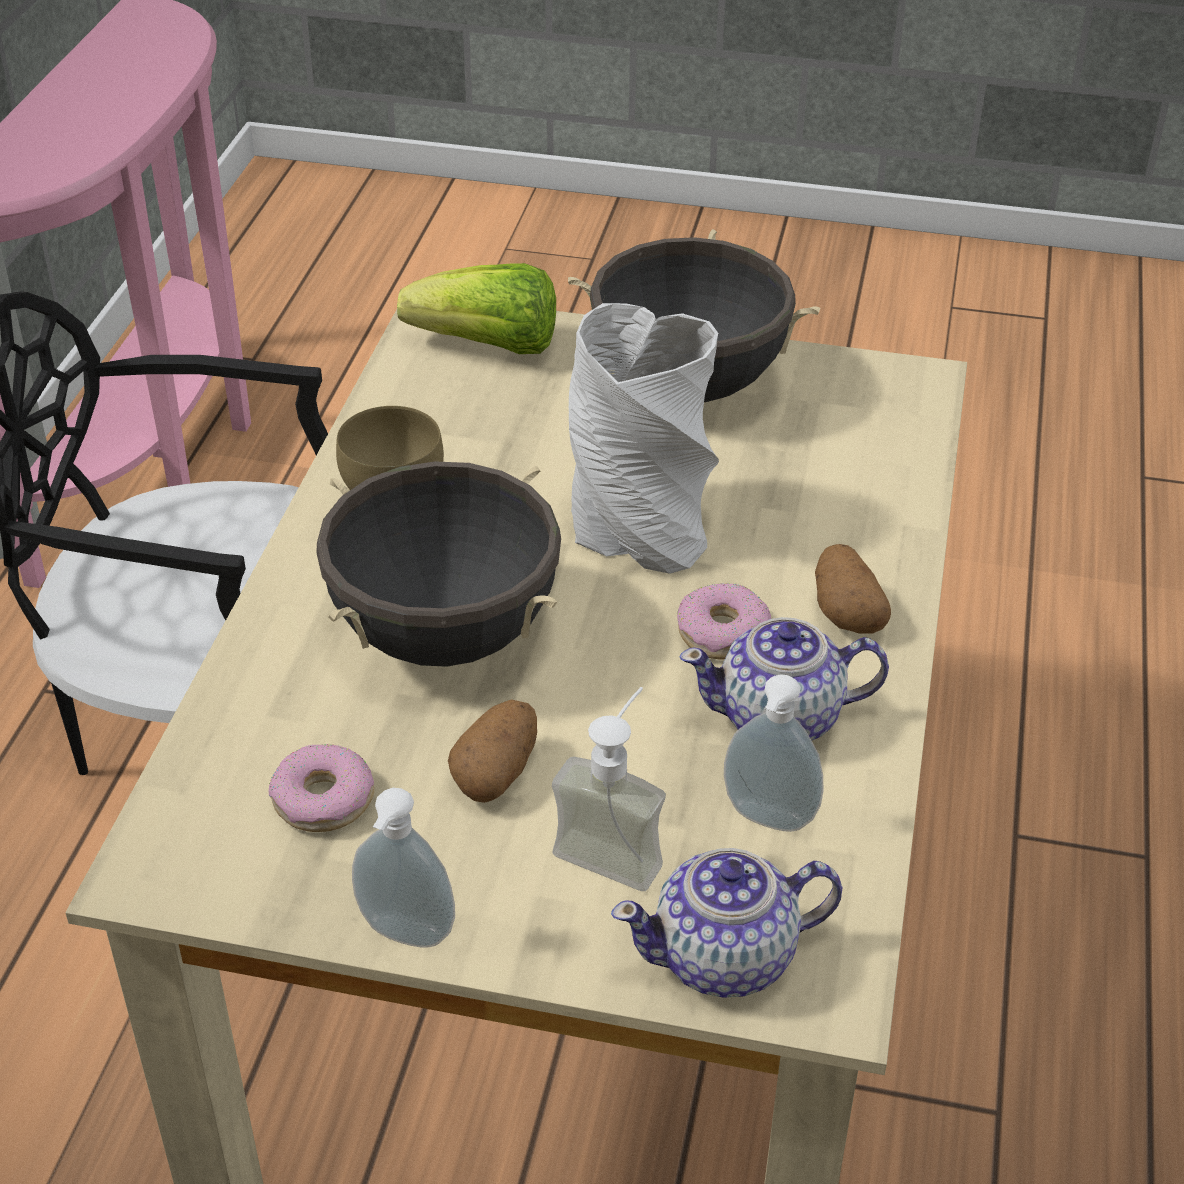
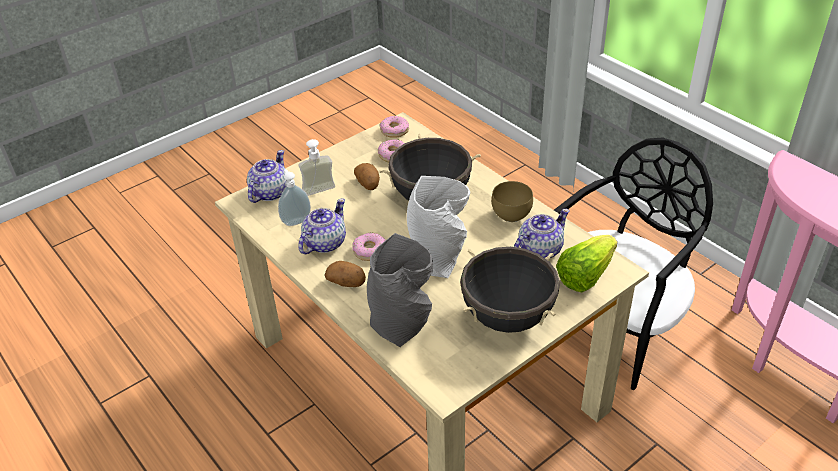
camera: 130 degrees right, 0 degrees up
(194, 867) = (394, 131): none -> donut
(404, 936) = (337, 151): soap dispenser -> none
(470, 418) = (539, 250): none -> teapot
(851, 487) = (402, 324): none -> grey vase

